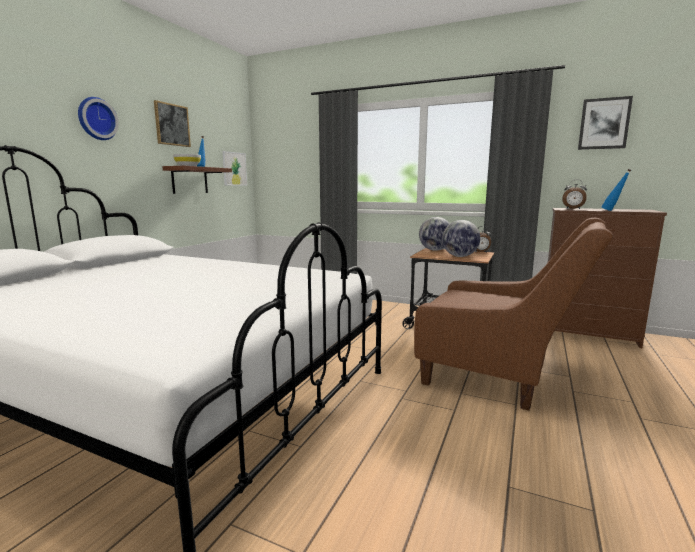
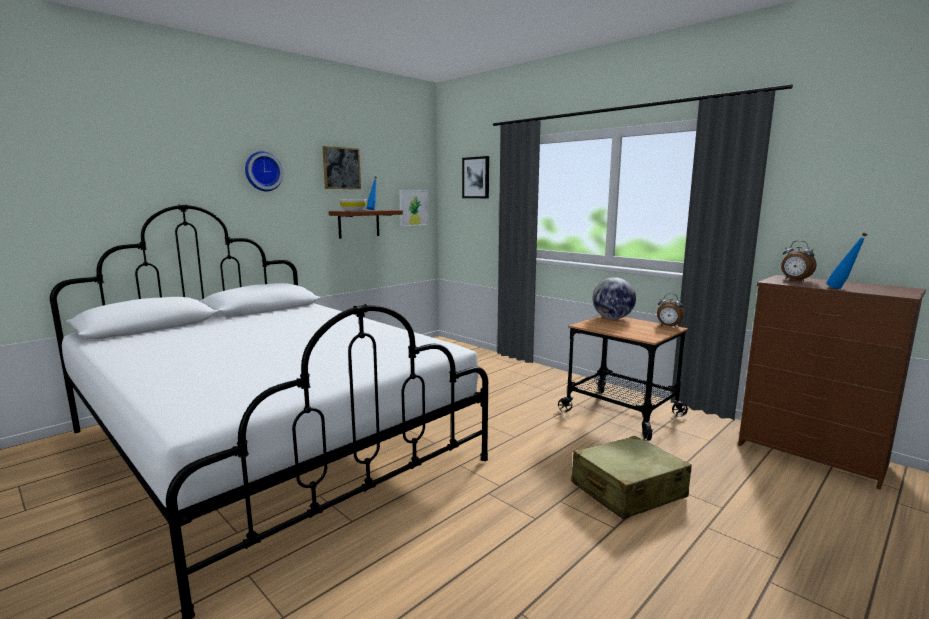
camera: 20 degrees right, 0 degrees up
(459, 256) = (629, 331): globe -> none
(501, 376) = (627, 491): brown armchair -> beige suitcase
(604, 124) = (853, 162): picture -> picture (476, 177)

